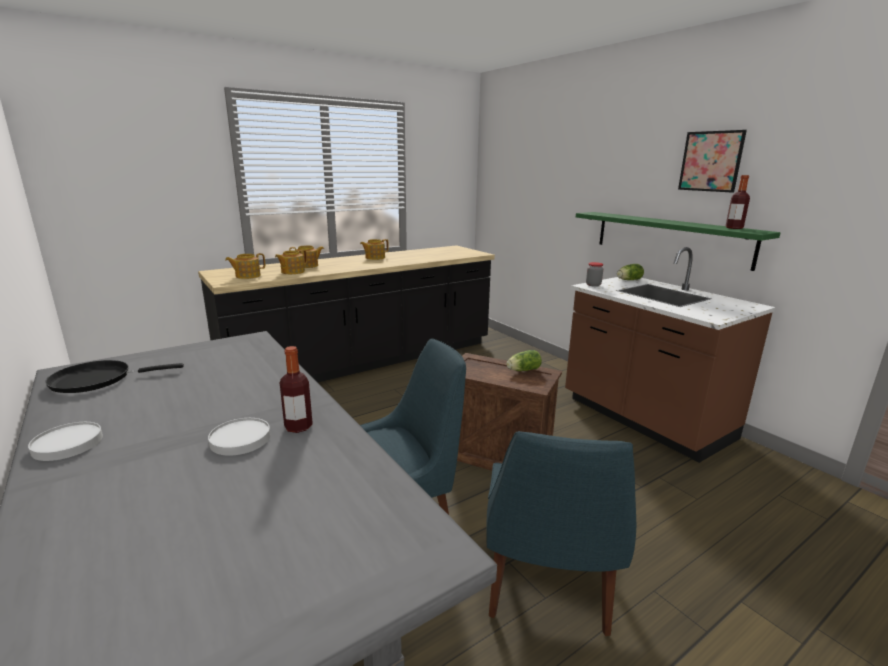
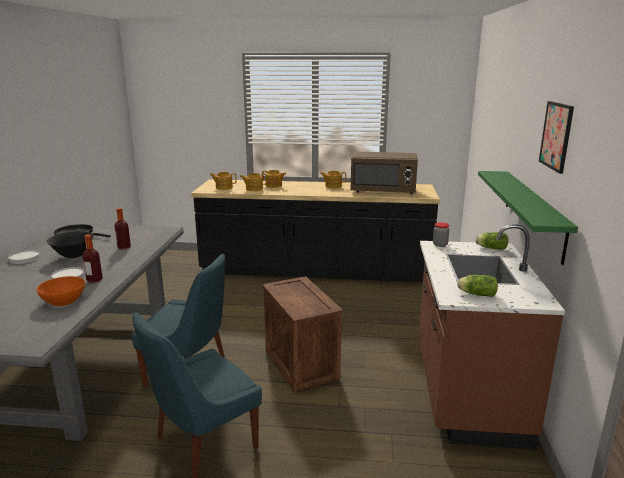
camera: 40 degrees right, 0 degrees up
(173, 409) = (73, 256): none -> black bowl
(320, 472) = (64, 300): none -> orange bowl
(433, 255) = (383, 191): none -> brown microwave
(522, 370) = (315, 300): lettuce -> lettuce (476, 294)
(734, 228) = (547, 213): bottle -> bottle (124, 247)

